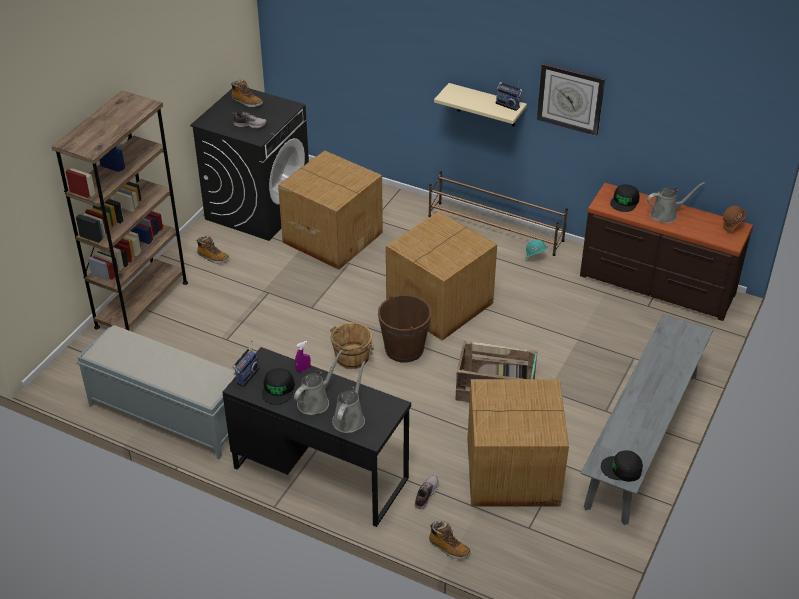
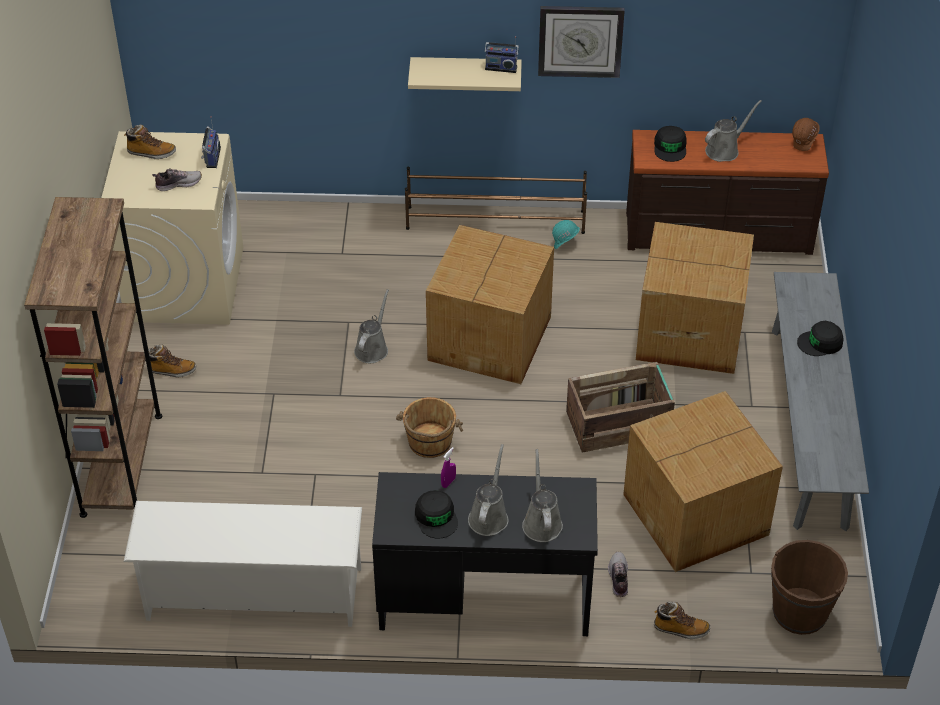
camera: 25 degrees left, 5 degrees up
(167, 414) = (252, 594): grey bench -> white shoe rack
(246, 375) = (386, 514): radio -> radio (211, 157)
(258, 207) = (185, 283): black washing machine -> beige washing machine
(332, 236) = (305, 293): cardboard box -> cardboard box (688, 330)
(353, 285) = (372, 348): none -> grey watering can
(404, 349) = (484, 410): brown bucket -> brown bucket (800, 612)
(622, 469) = (839, 470): black cap -> black cap (820, 343)

